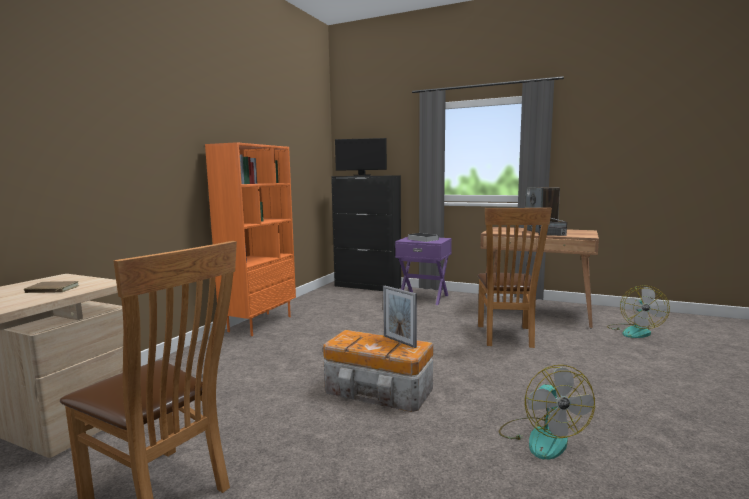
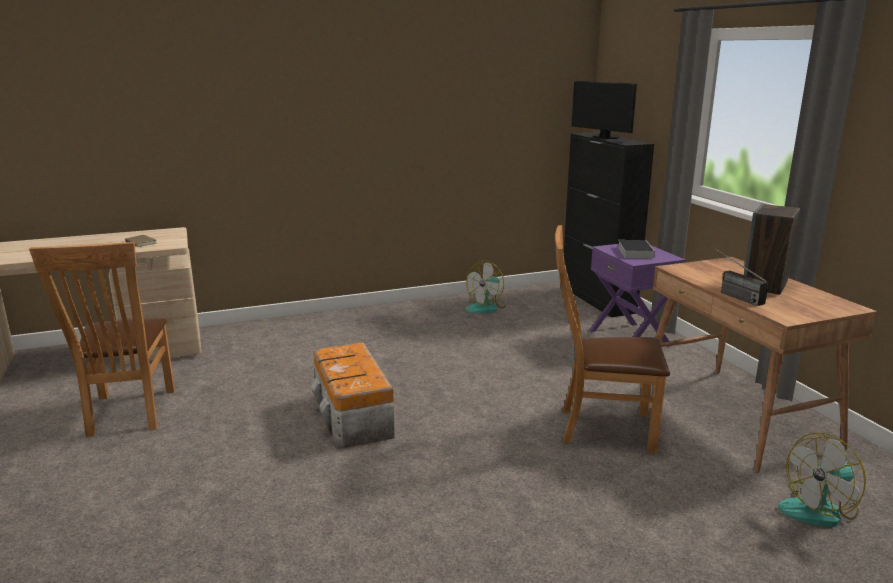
camera: 45 degrees right, 10 degrees up
(260, 323) = (402, 309): orange bookcase -> none
(399, 341) = (367, 373): picture frame -> none
(506, 337) = (600, 428): brown chair -> brown chair turned 45 degrees clockwise
(541, 437) = (376, 526): fan -> fan (486, 307)

